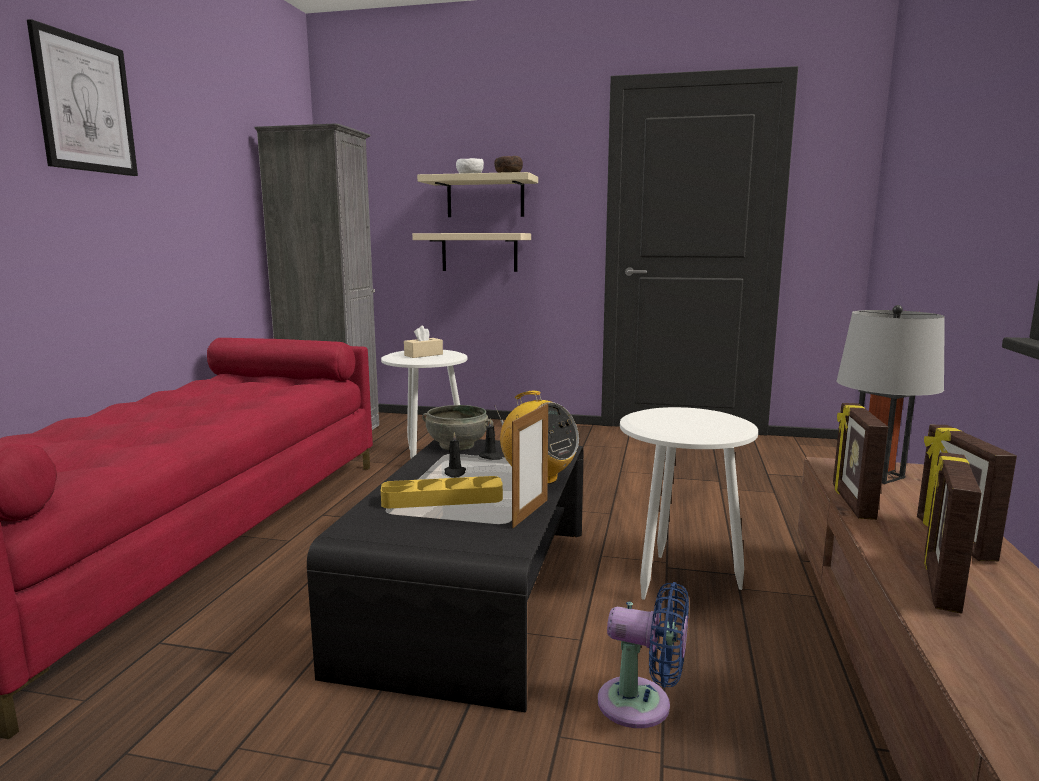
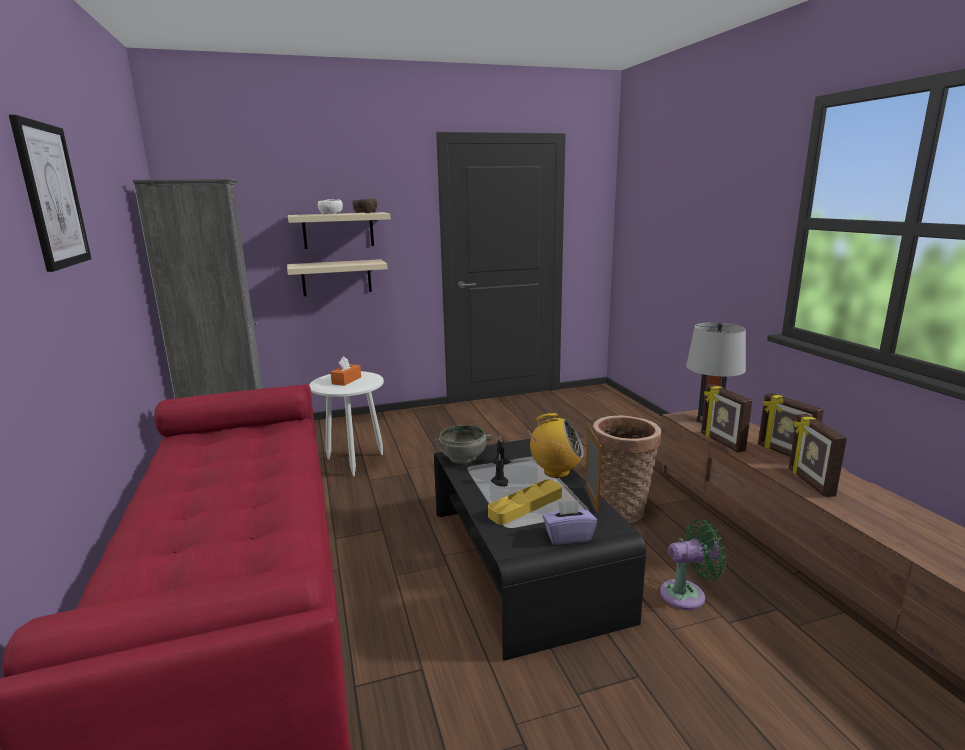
camera: 30 degrees left, 5 degrees up
(423, 355) = (346, 380): beige tissue box -> orange tissue box
(434, 538) = (568, 536): none -> purple tissue box
(642, 705) = (687, 594): blue fan -> green fan
(678, 578) = (621, 509): white side table -> basket

